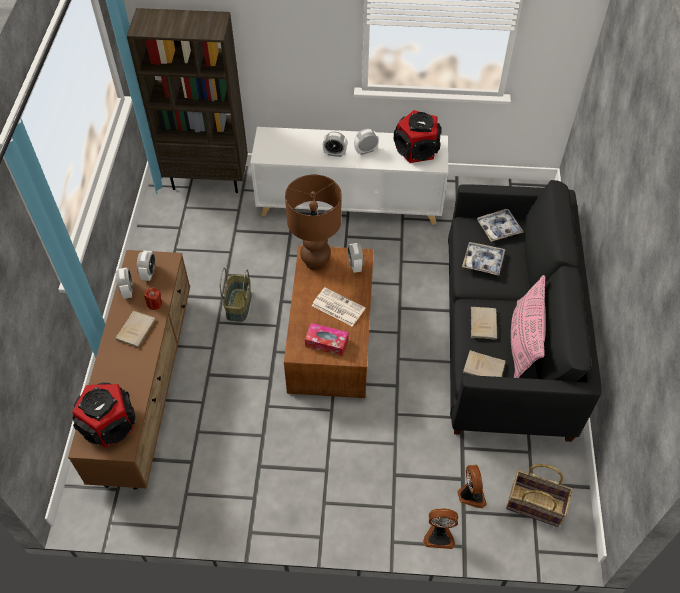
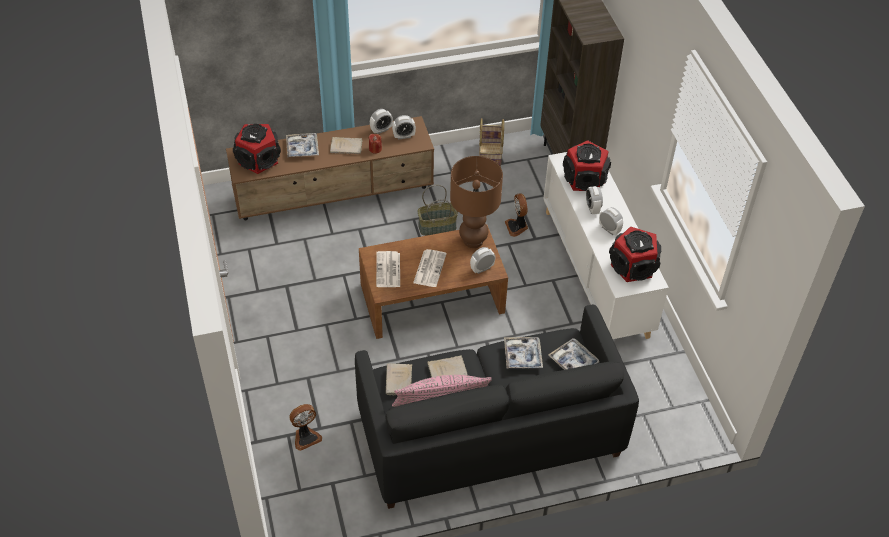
camera: 70 degrees right, 5 degrees down
(114, 373) = (302, 148): none -> tray
(295, 147) = (585, 179): none -> speaker
(326, 343) = (388, 270): tissue box -> newspaper
(439, 535) = (261, 421): fan -> fan (517, 227)
(535, 504) = (311, 489): basket -> basket (490, 157)

